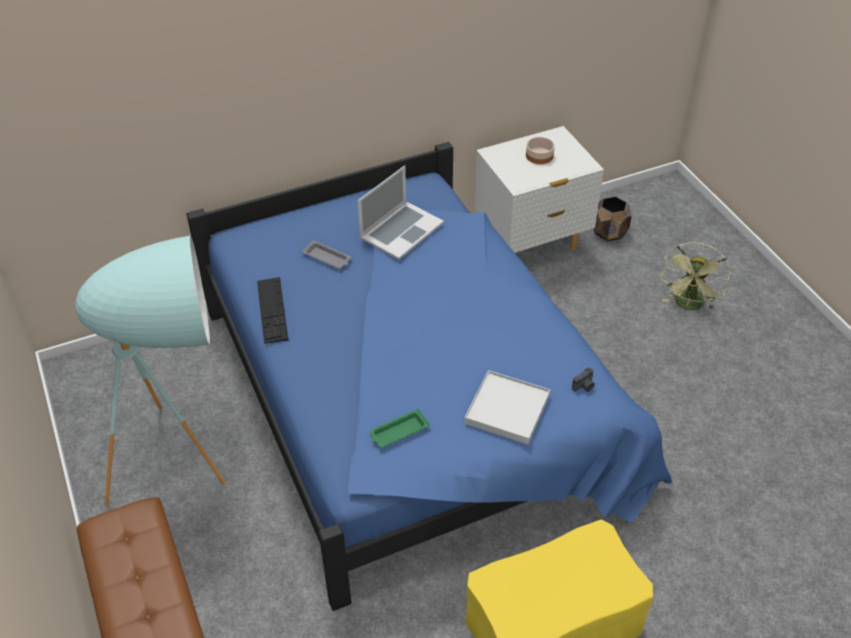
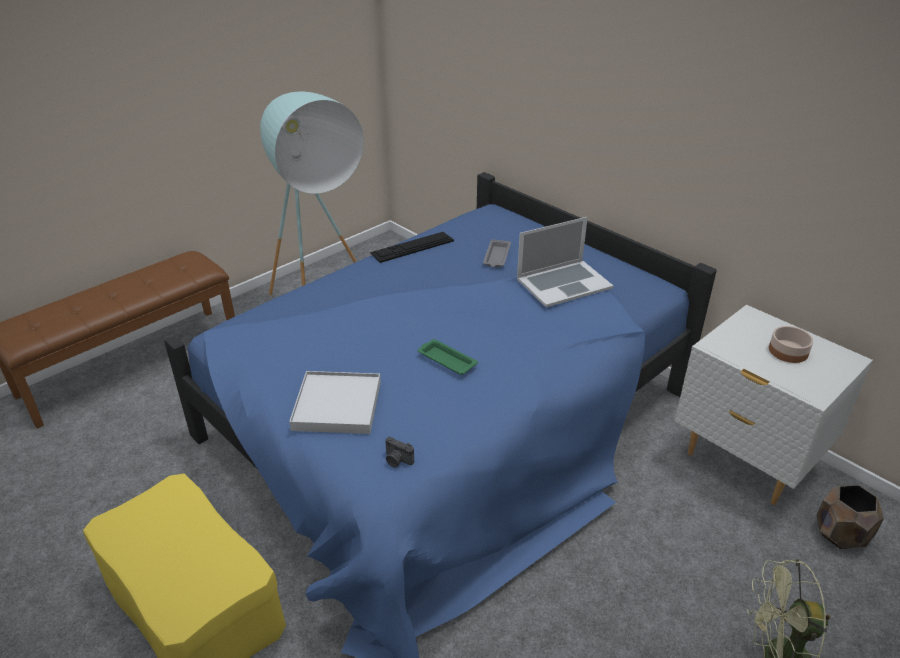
camera: 70 degrees right, 10 degrees down
(398, 432) = (283, 341): green tray -> green tray (446, 360)
(401, 230) = (563, 283): laptop -> laptop turned 45 degrees counterclockwise

